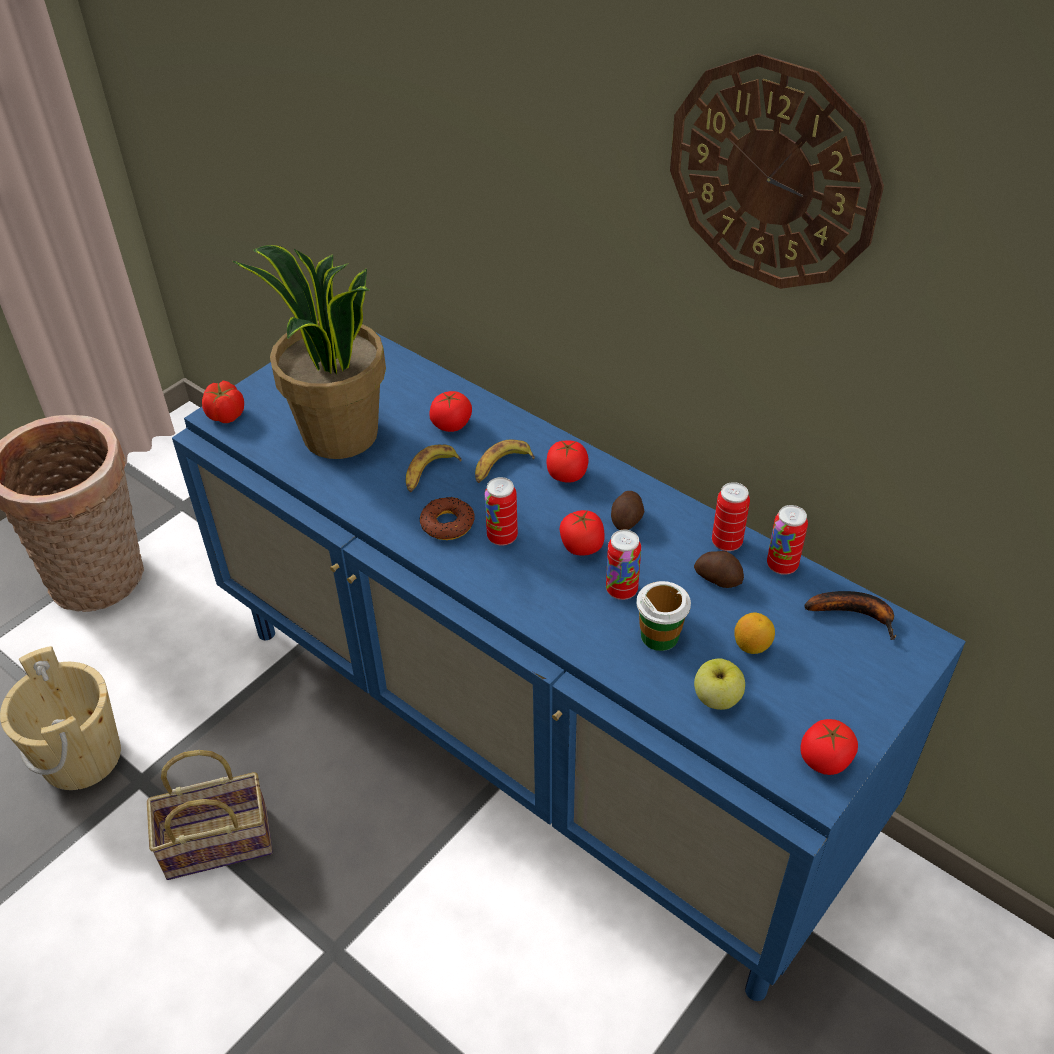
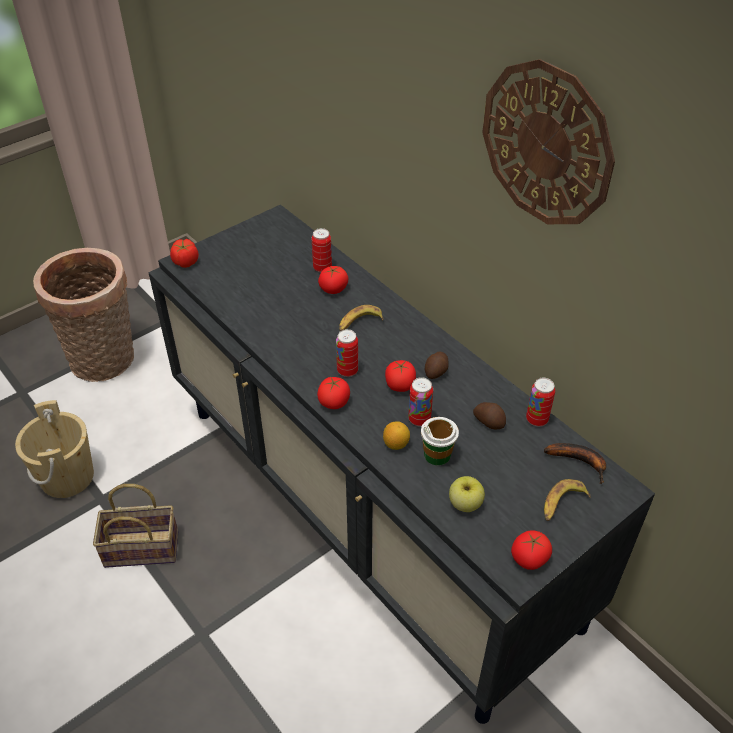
camera: 10 degrees right, 0 degrees up
(339, 435) = (256, 286): potted plant -> none
(429, 473) = (310, 320): banana -> banana (562, 504)
(447, 524) = (313, 356): donut -> none
(533, 737) = (368, 514): blue cabinet -> black cabinet
(567, 475) = (403, 335): tomato -> tomato (334, 402)
(726, 542) = (502, 398): can -> can (322, 268)
(752, 645) = (499, 472): lemon -> lemon (396, 444)

